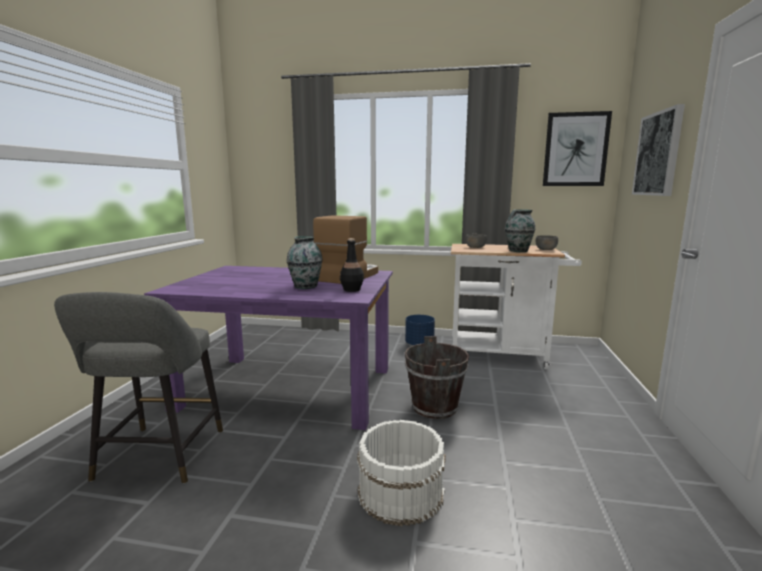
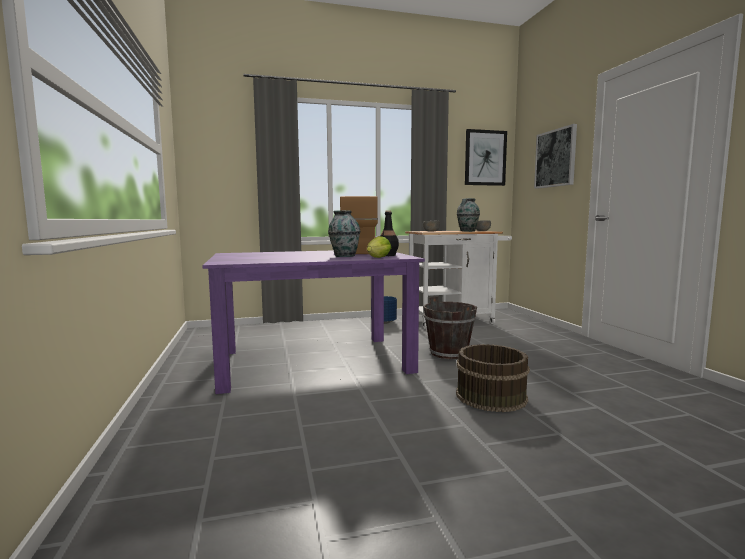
camera: 25 degrees left, 5 degrees down
(158, 458) = (264, 421): grey stool -> none
(321, 296) = (377, 258): none -> lettuce
(399, 491) = (490, 396): white bucket -> brown bucket

